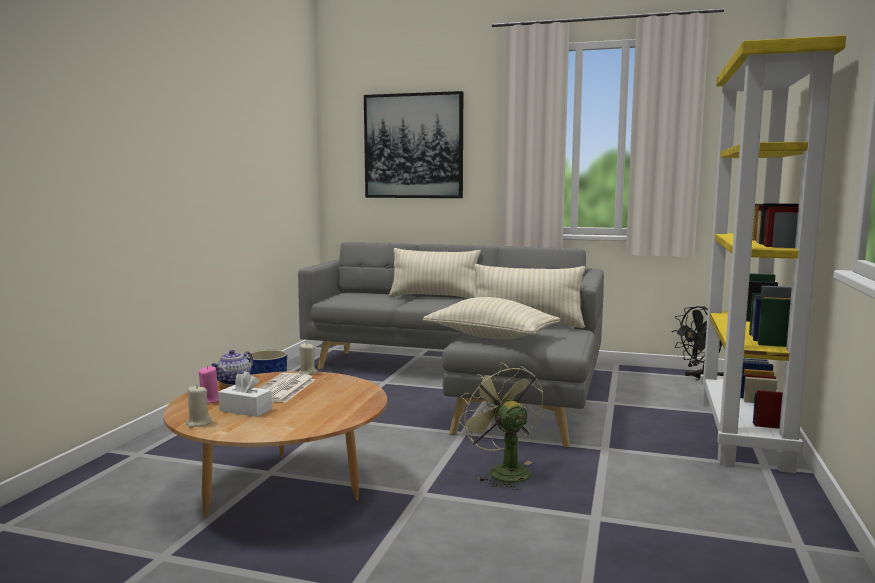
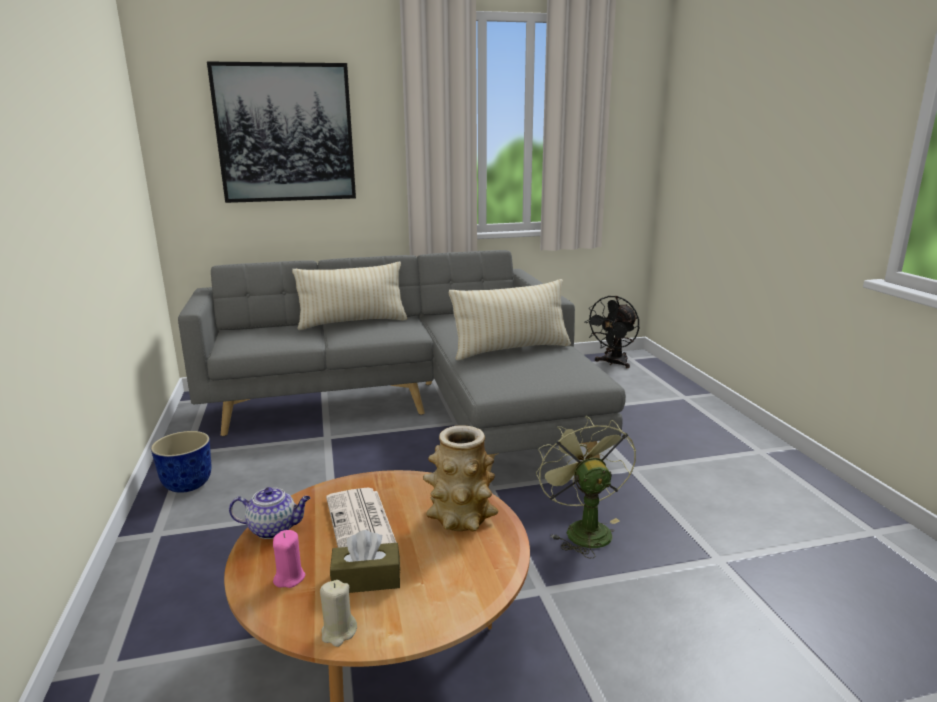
camera: 30 degrees left, 10 degrees up
(233, 382) = (274, 529): teapot -> teapot turned 90 degrees counterclockwise
(245, 410) = (366, 579): white tissue box -> brown tissue box
(307, 373) = (350, 482): beige candle -> none
(343, 400) = (460, 518): none -> vase
(491, 337) = (506, 377): beige pillow -> none
(503, 471) = (583, 529): green fan -> green fan turned 45 degrees clockwise
(744, 432) = (707, 417): yellow bookcase -> none

